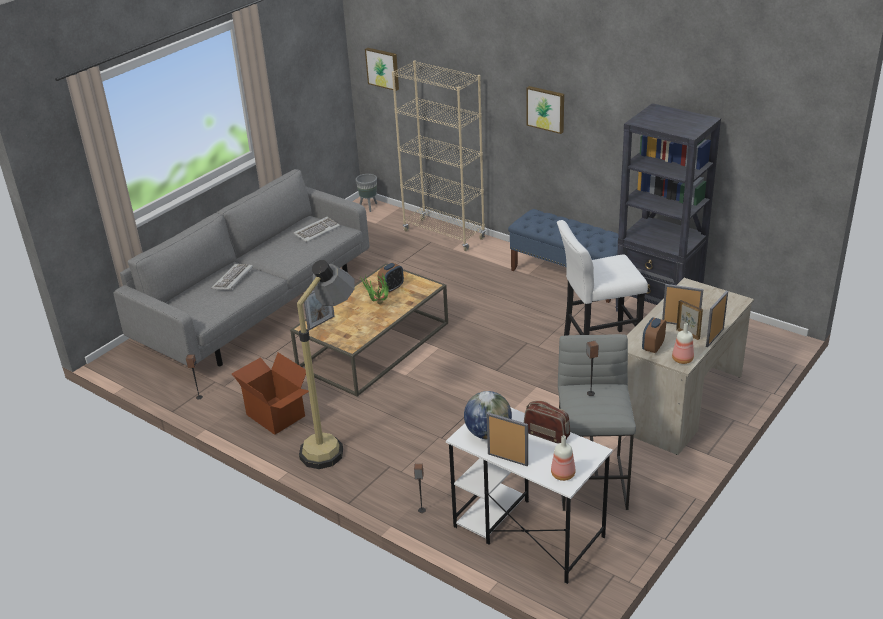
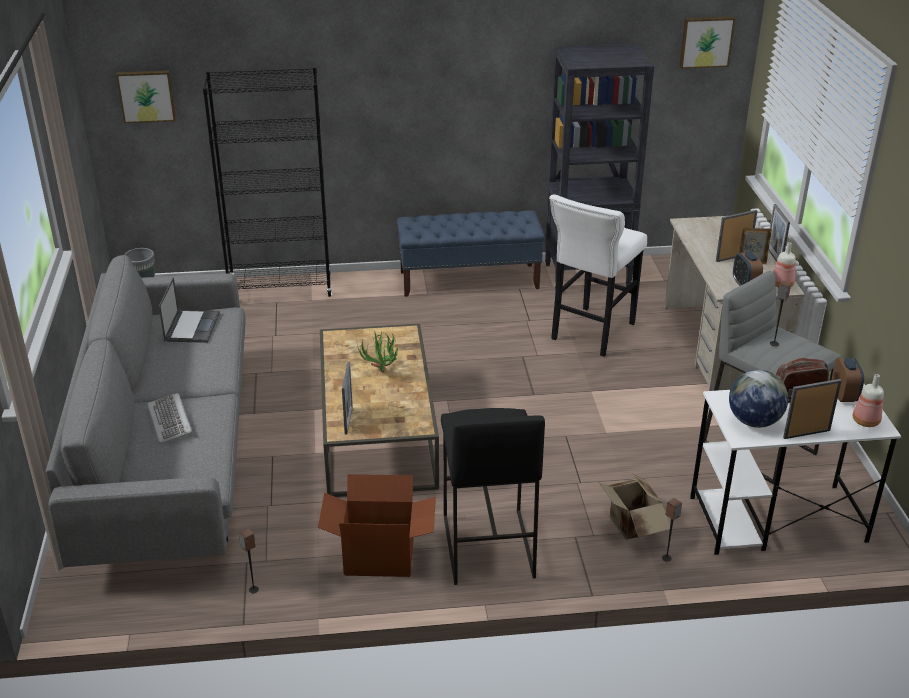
camera: 45 degrees left, 0 degrees up
(316, 231) = (192, 326): keyboard -> laptop
(335, 442) = (486, 546): floor lamp -> black stool
(391, 288) = (368, 351): alarm clock -> alarm clock (844, 395)
(429, 480) = (630, 527): none -> cardboard box
(444, 235) = (281, 289): beige bookcase -> black bookcase
(546, 109) = (410, 88): picture -> picture (706, 41)

